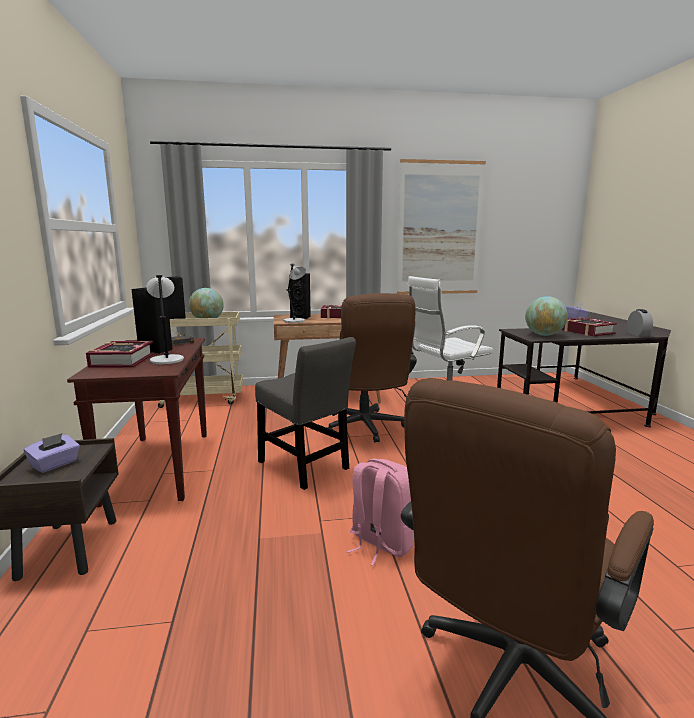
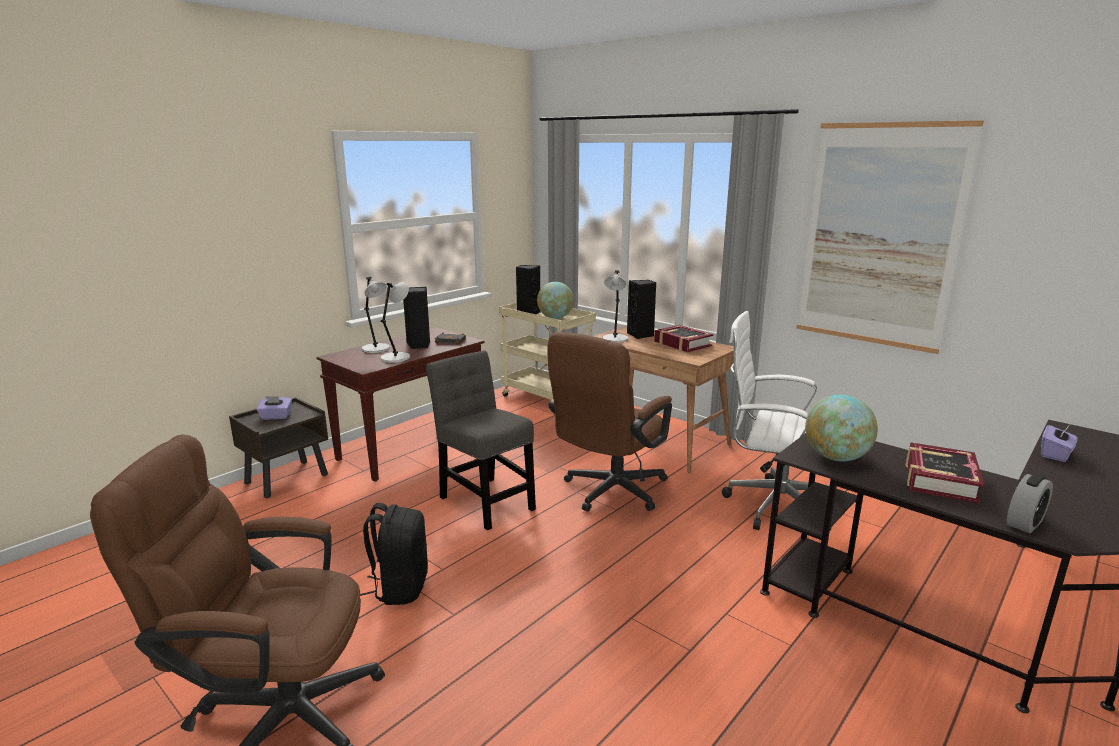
camera: 50 degrees right, 5 degrees up
(122, 360) = (376, 349): book -> grey table lamp
(305, 467) = (484, 500): grey chair -> grey chair turned 135 degrees clockwise
(381, 543) = (400, 587): pink backpack -> black backpack

